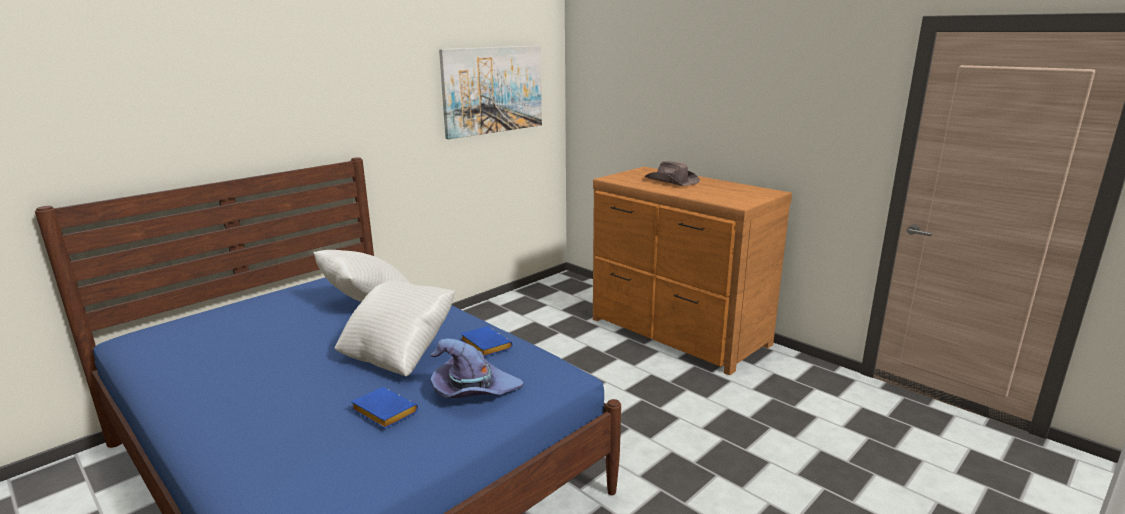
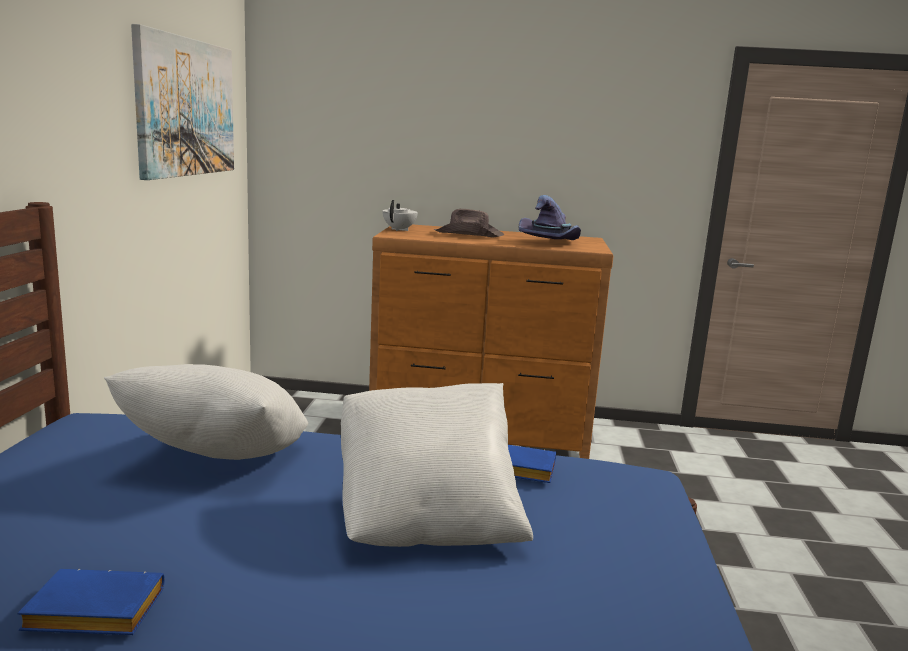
camera: 40 degrees left, 5 degrees down
(382, 412) = (579, 611): blue book -> blue book (91, 613)
(473, 390) = (618, 530): purple hat -> purple hat (550, 243)
(629, 173) = (400, 229): none -> white teapot

